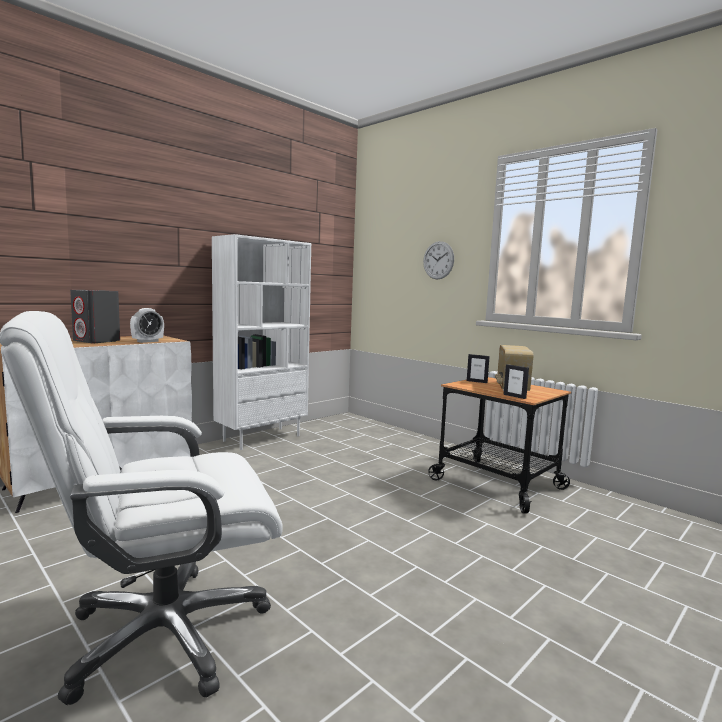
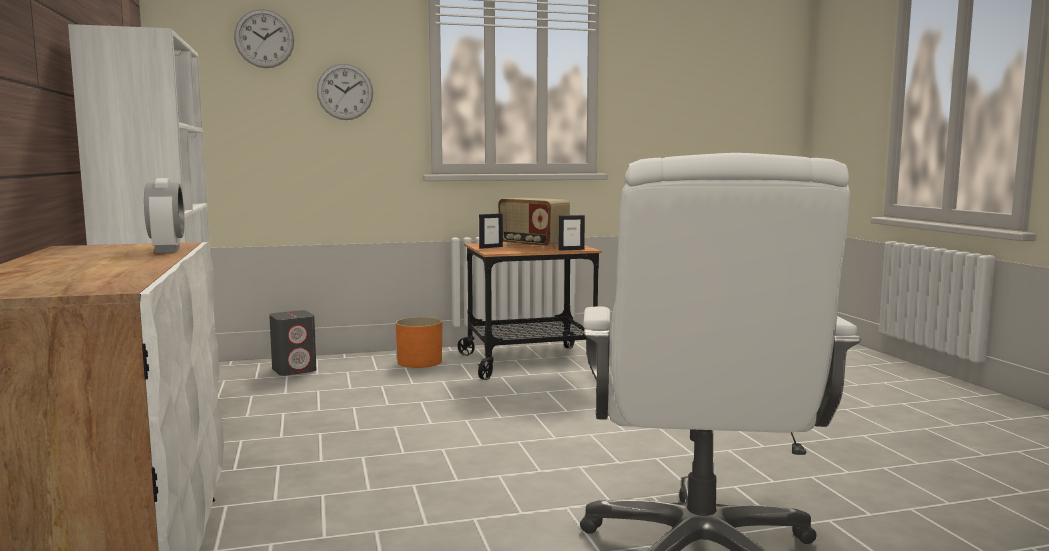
camera: 60 degrees left, 0 degrees up
(97, 341) = (88, 263): grey speaker -> grey speaker (294, 370)
(401, 229) = (264, 38): none -> wall clock
(438, 454) = (419, 362): none -> orange planter

